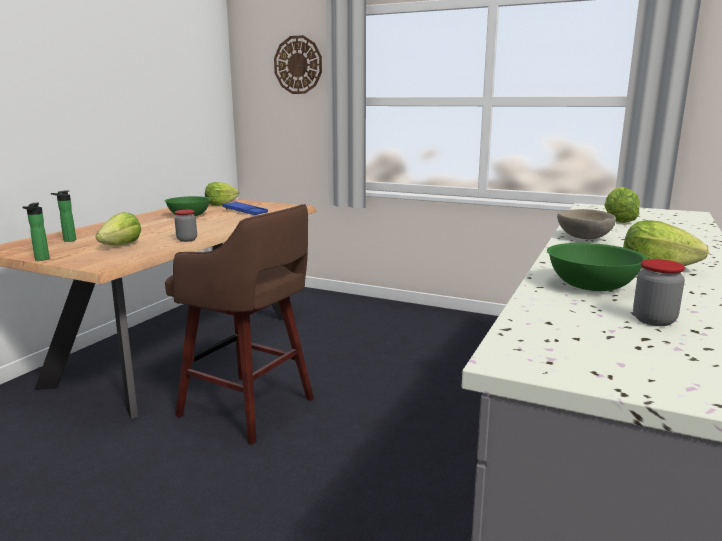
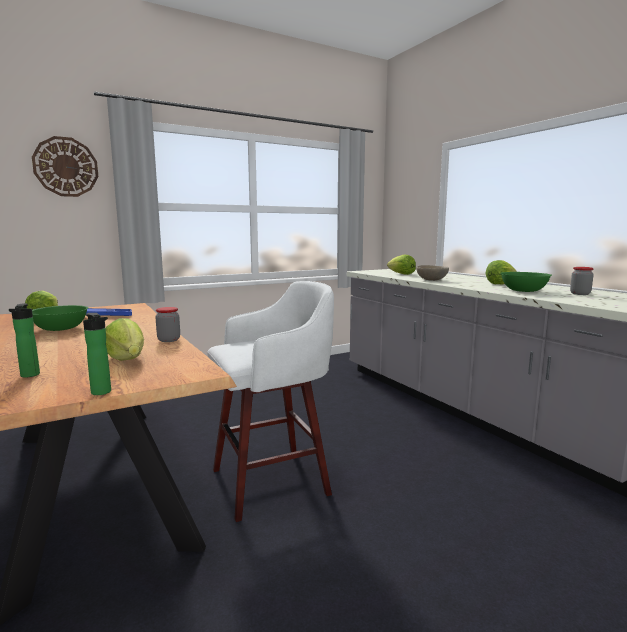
camera: 55 degrees left, 5 degrees down
(250, 409) = (274, 481): brown stool -> white stool

